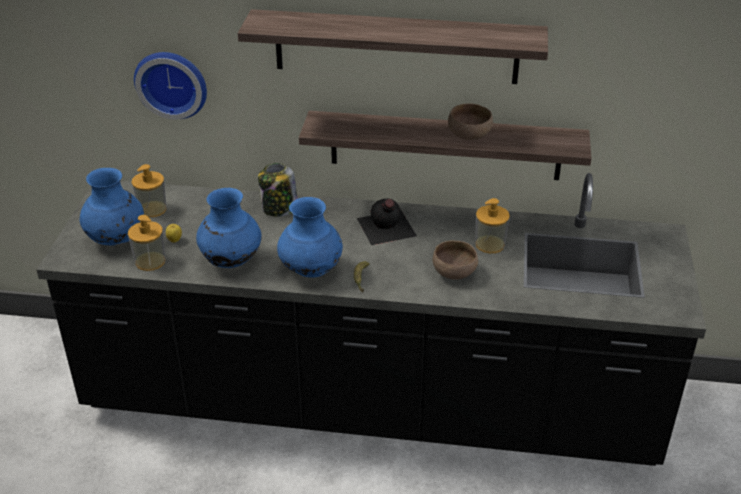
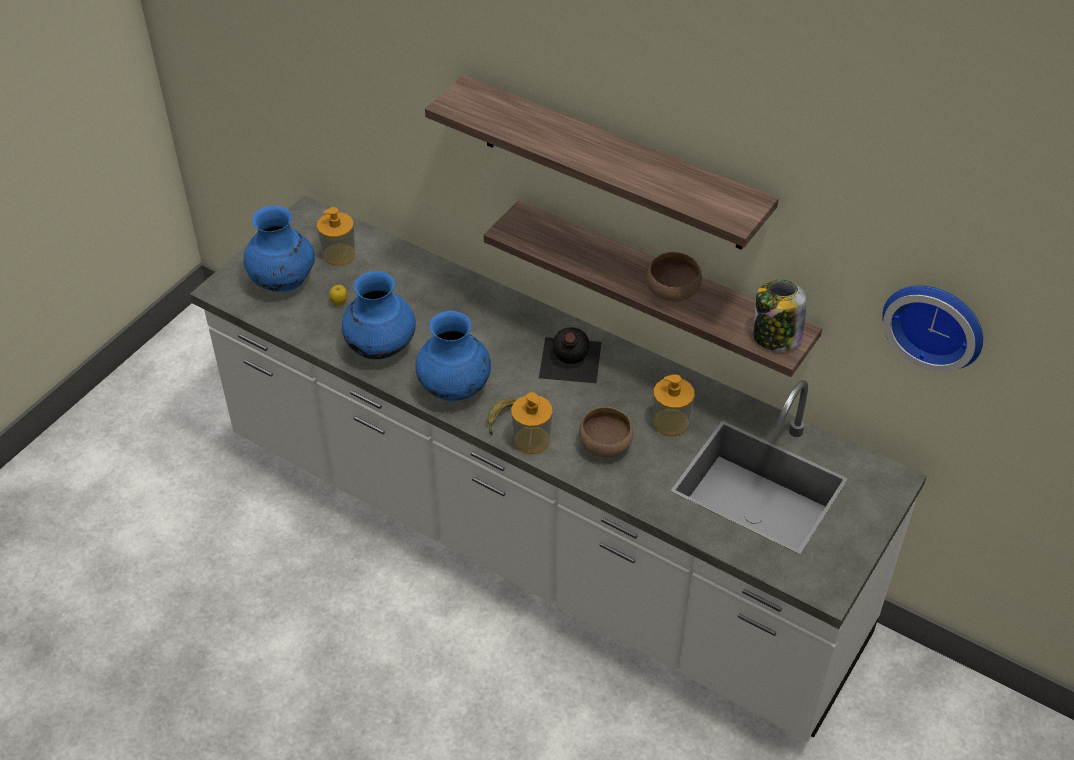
camera: 25 degrees right, 10 degrees up
(150, 261) = (301, 321): soap dispenser -> soap dispenser (531, 440)
(172, 83) = (383, 123): wall clock -> wall clock (935, 322)
(279, 209) = (469, 297): jar -> jar (775, 337)
(370, 403) = (537, 539): black counter -> white counter

